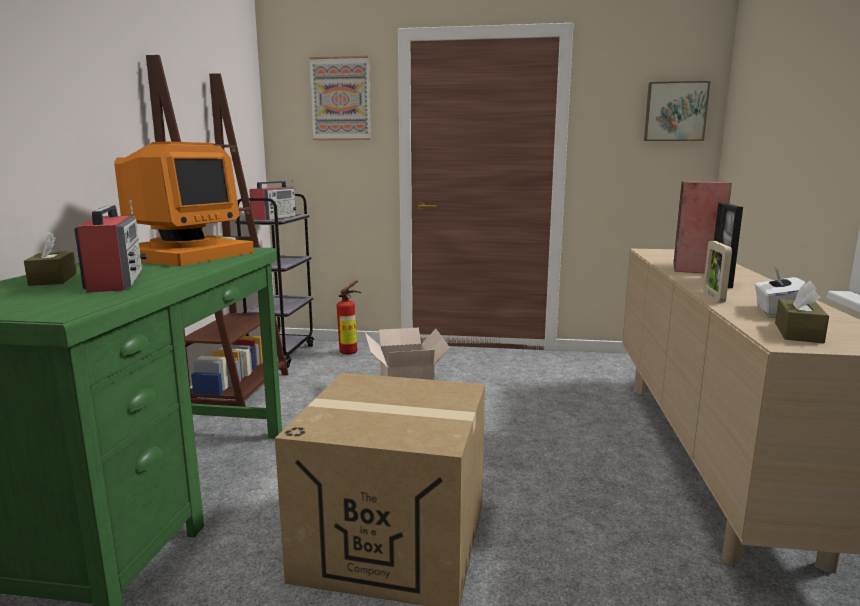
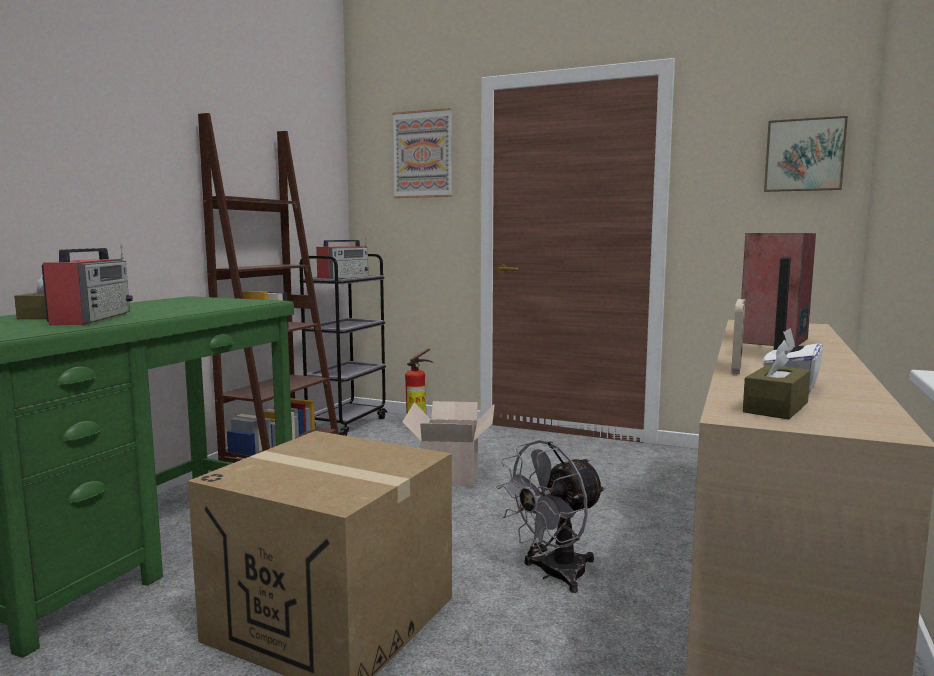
camera: 15 degrees right, 5 degrees down
(183, 255) = (195, 303): monitor -> none
(549, 473) = (553, 575): none -> grey fan

